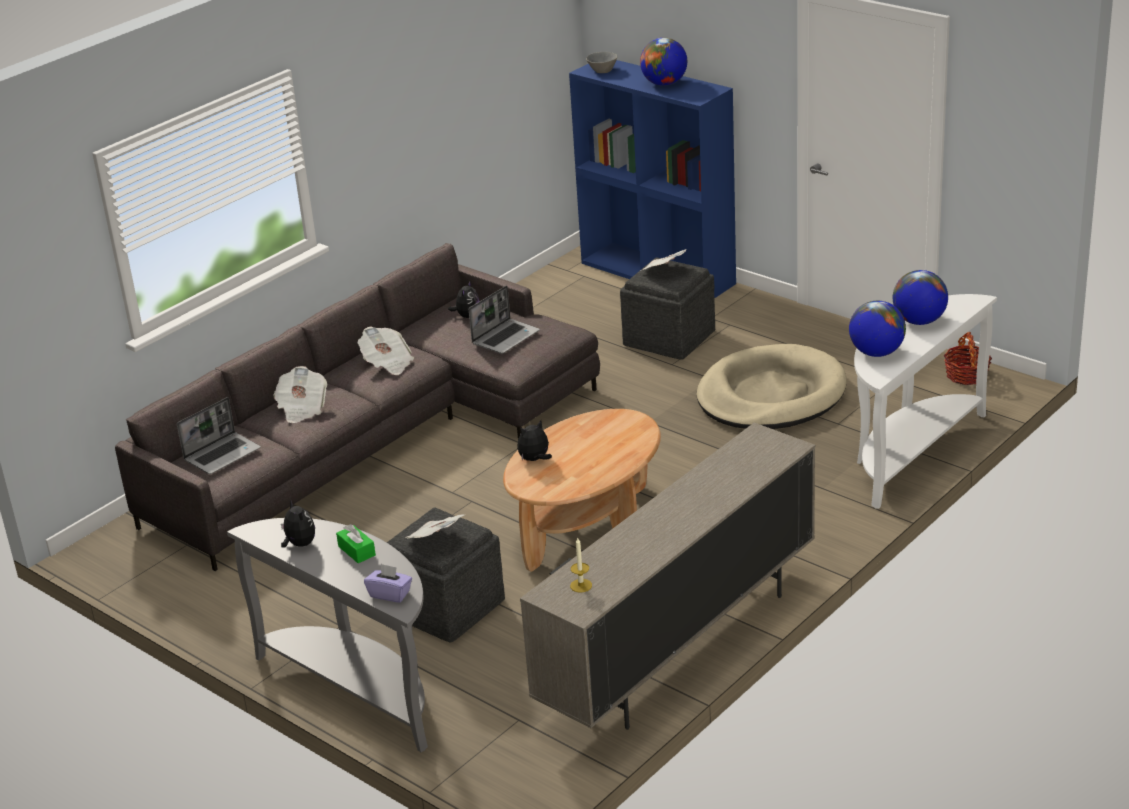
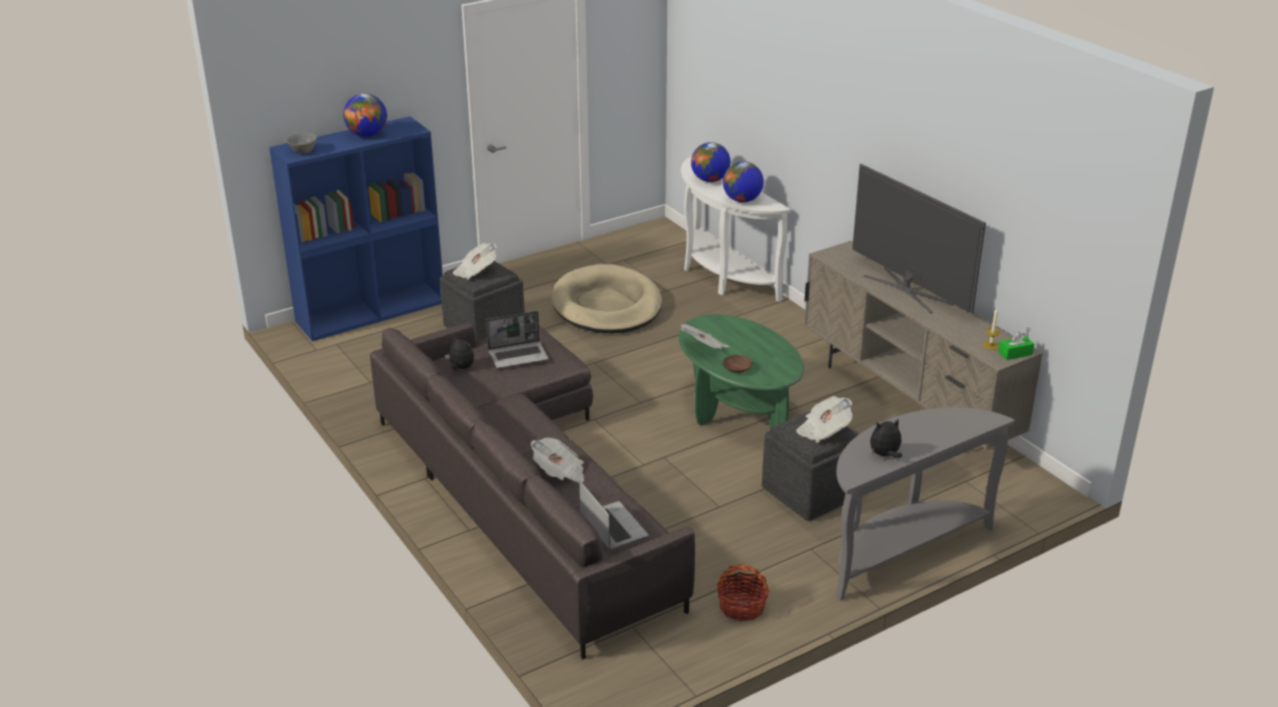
camera: 75 degrees left, 0 degrees up
(356, 551) = (906, 429): green tissue box -> green tissue box (1015, 353)
(387, 363) = (513, 418): newspaper -> newspaper (704, 348)
(390, 594) = (974, 422): purple tissue box -> none
(505, 337) = (519, 356): laptop -> laptop turned 105 degrees clockwise
(535, 460) = (738, 369): plush toy -> brown bowl
(588, 528) = (737, 411): brown coffee table -> green coffee table
(698, 506) = (908, 290): none -> television
(966, 375) = (639, 236): basket -> basket (741, 607)

